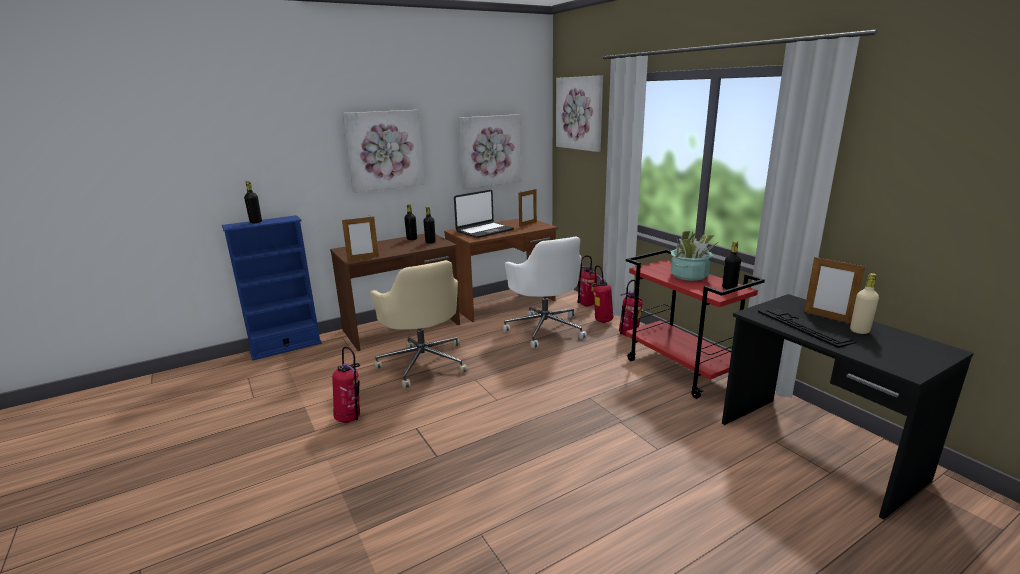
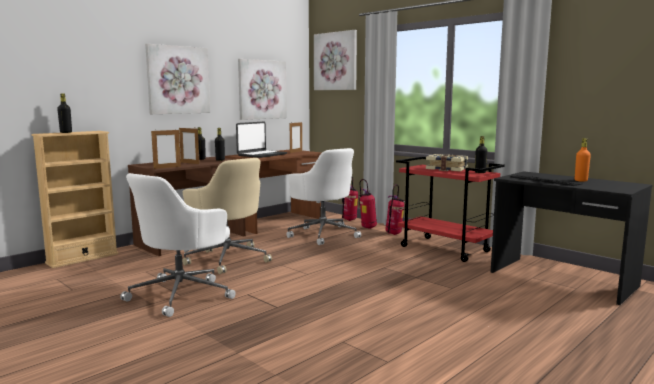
camera: 15 degrees left, 10 degrees down
(286, 347) = (82, 258): blue bookcase -> beige bookcase
(350, 419) = (182, 294): fire extinguisher -> white office chair
(689, 275) = (447, 169): potted plant -> book
(827, 317) = (557, 177): picture frame -> picture frame (190, 163)
(859, 331) = (581, 180): beige bottle -> orange bottle

